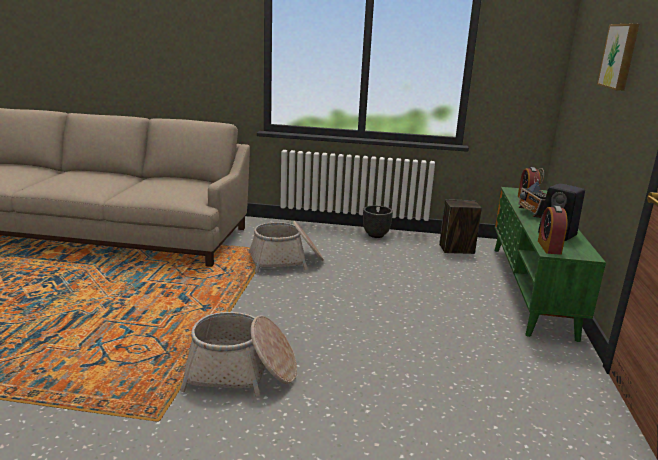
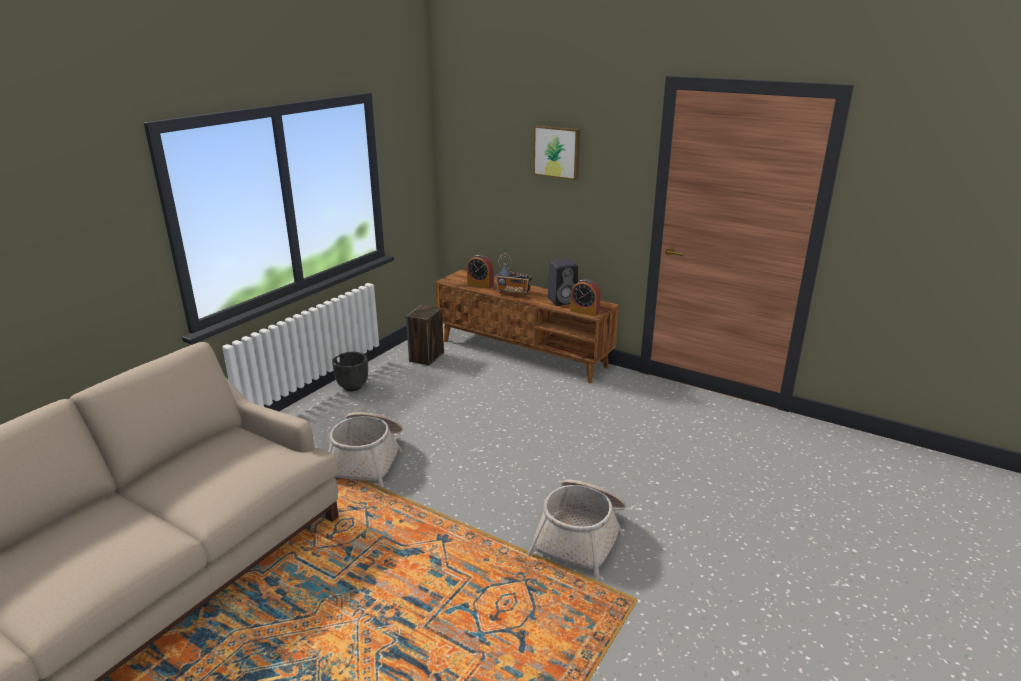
camera: 65 degrees left, 5 degrees up
(531, 288) = (523, 353): green tv stand -> brown tv stand

